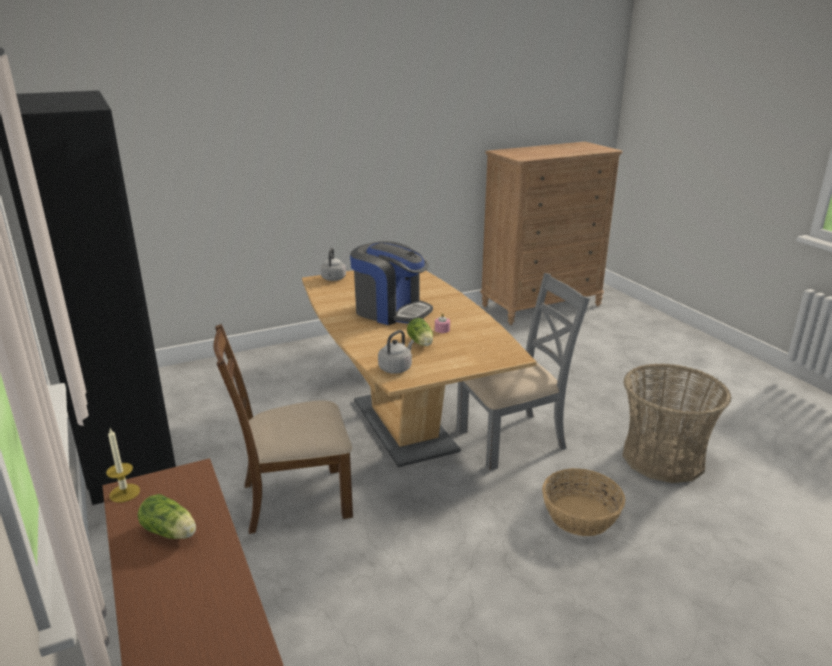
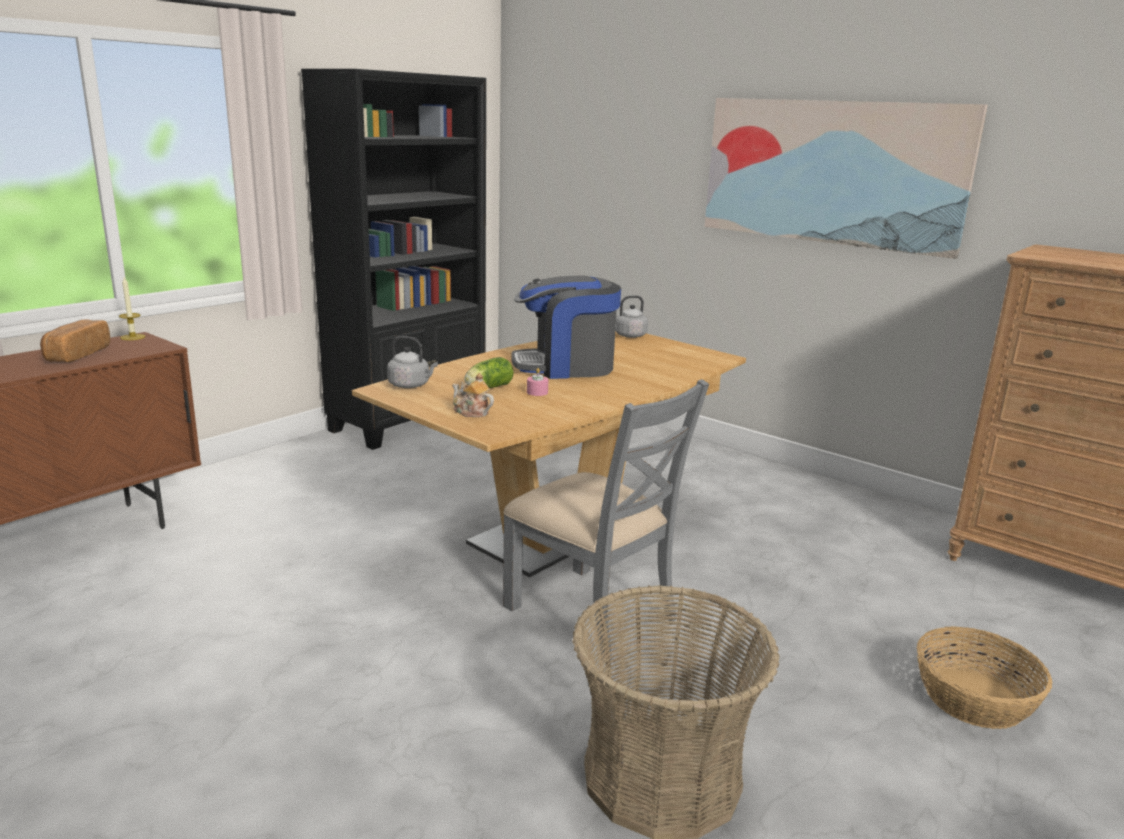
camera: 65 degrees right, 5 degrees down
(171, 532) = (76, 354): lettuce -> bread
(294, 499) = (376, 503): brown chair -> none
(371, 129) = (830, 172): none -> picture
(391, 311) = (565, 366): coffee machine -> coffee machine turned 75 degrees clockwise
(471, 356) = (471, 412): none -> teapot
(580, 515) = (439, 696): basket -> basket (975, 698)

